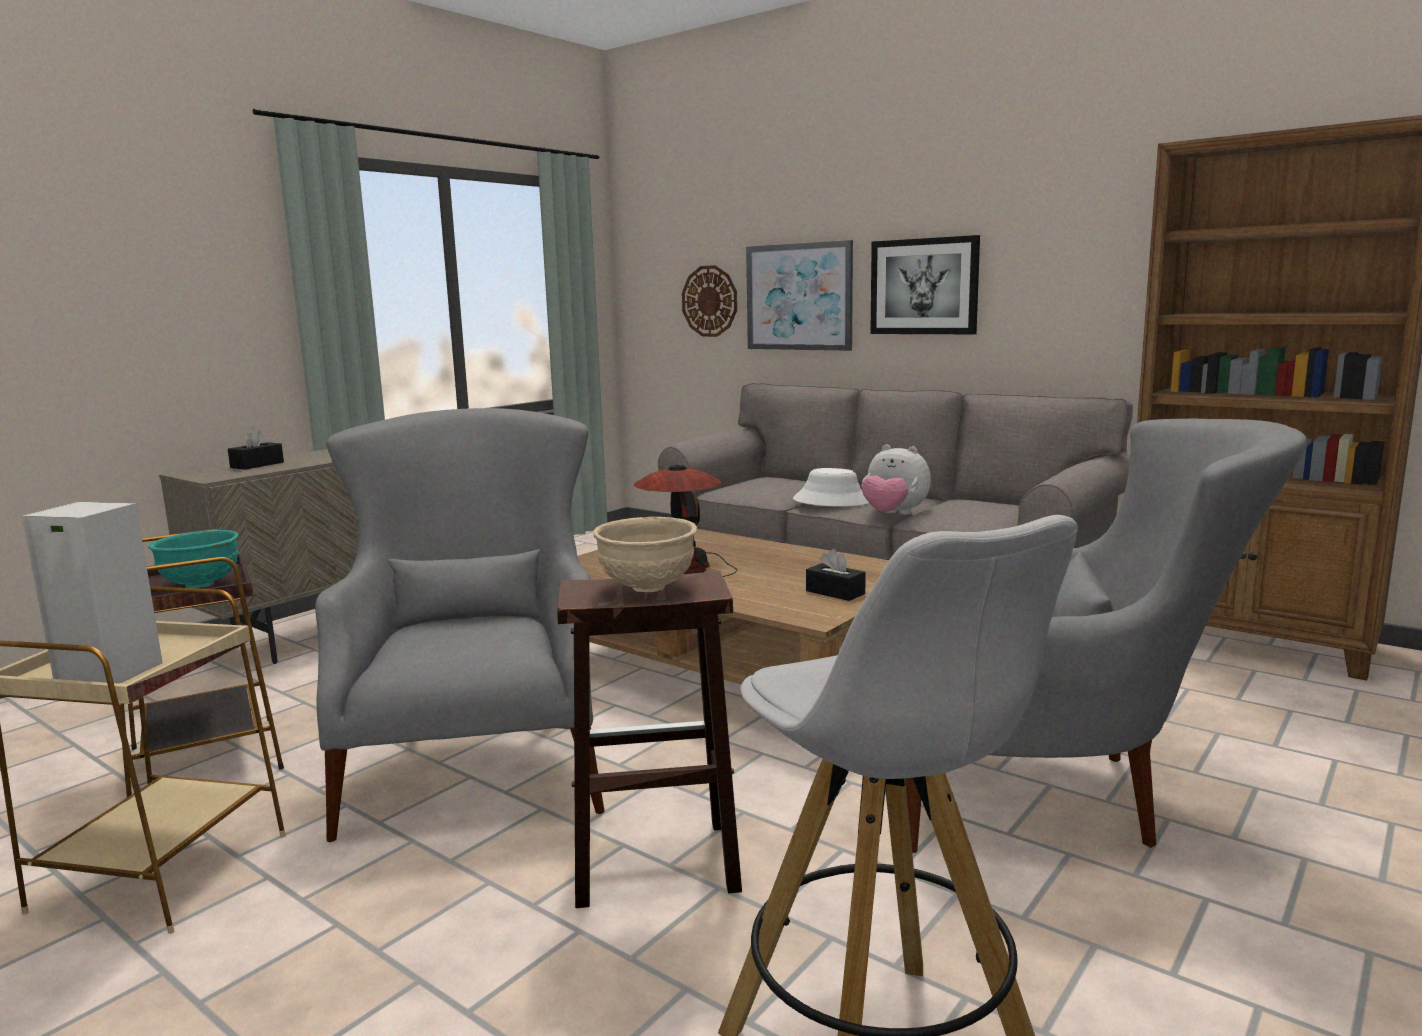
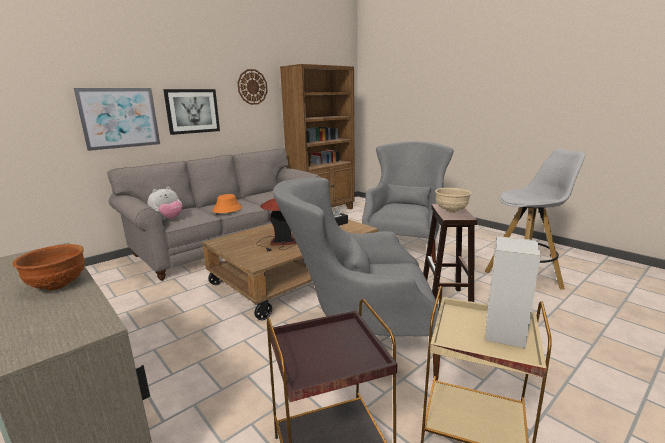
camera: 80 degrees left, 5 degrees up
(201, 584) = (329, 340): turquoise bowl -> none
(257, 465) = (41, 315): black tissue box -> none
(324, 457) = (57, 285): none -> brown bowl
(710, 301) = (43, 123): wall clock -> wall clock (252, 87)
(831, 501) = (227, 209): white hat -> orange hat
(894, 515) = (259, 205): plush toy -> plush toy (168, 219)

